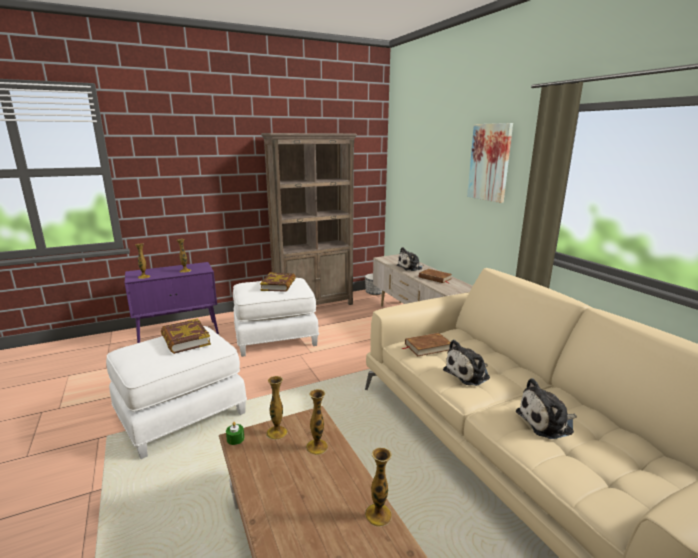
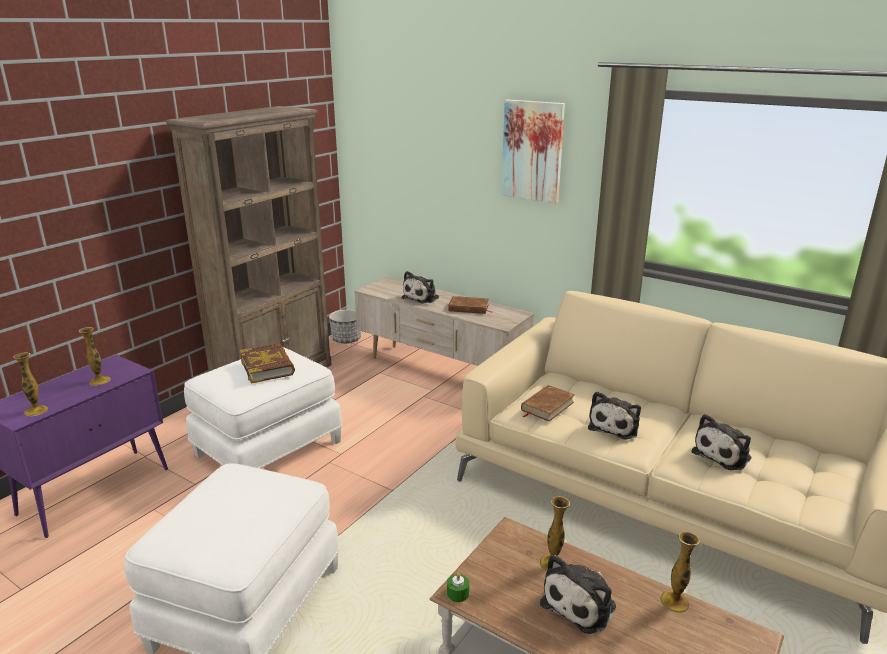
camera: 30 degrees left, 5 degrees up
(185, 340) = (240, 494): book -> none
(277, 433) = (494, 567): vase -> none
(305, 482) = (581, 603): none -> plush toy

